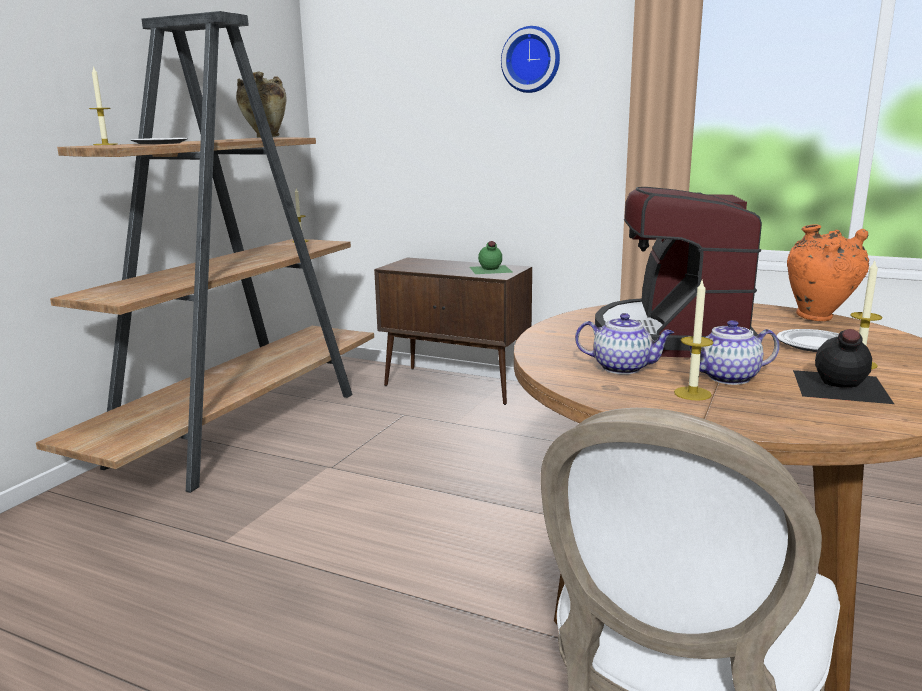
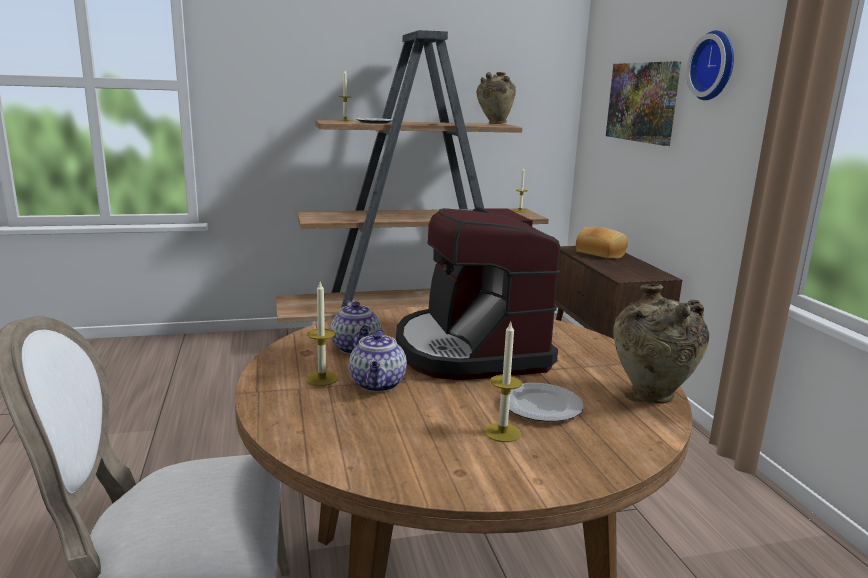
camera: 50 degrees right, 0 degrees up
(426, 264) = (601, 253): none -> bread
(427, 101) = (642, 102): none -> picture
(490, 269) = (635, 271): green bottle -> none
(673, 336) = (470, 350): coffee machine -> coffee machine turned 75 degrees counterclockwise
(727, 378) = (378, 384): teapot -> teapot turned 135 degrees counterclockwise
(819, 318) = (651, 398): orange vase -> beige vase
(839, 386) = (413, 430): black bottle -> none

